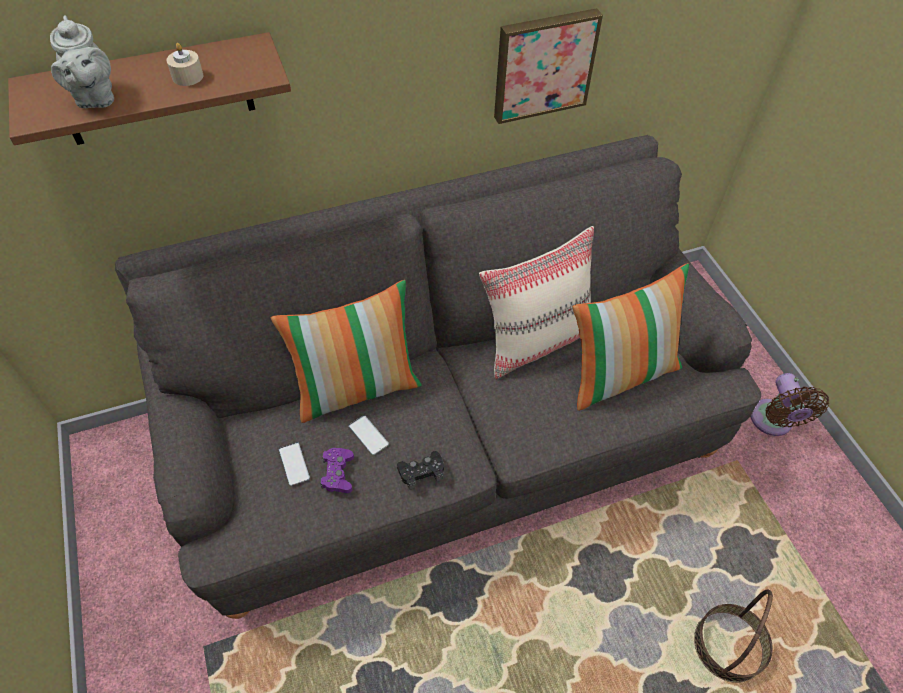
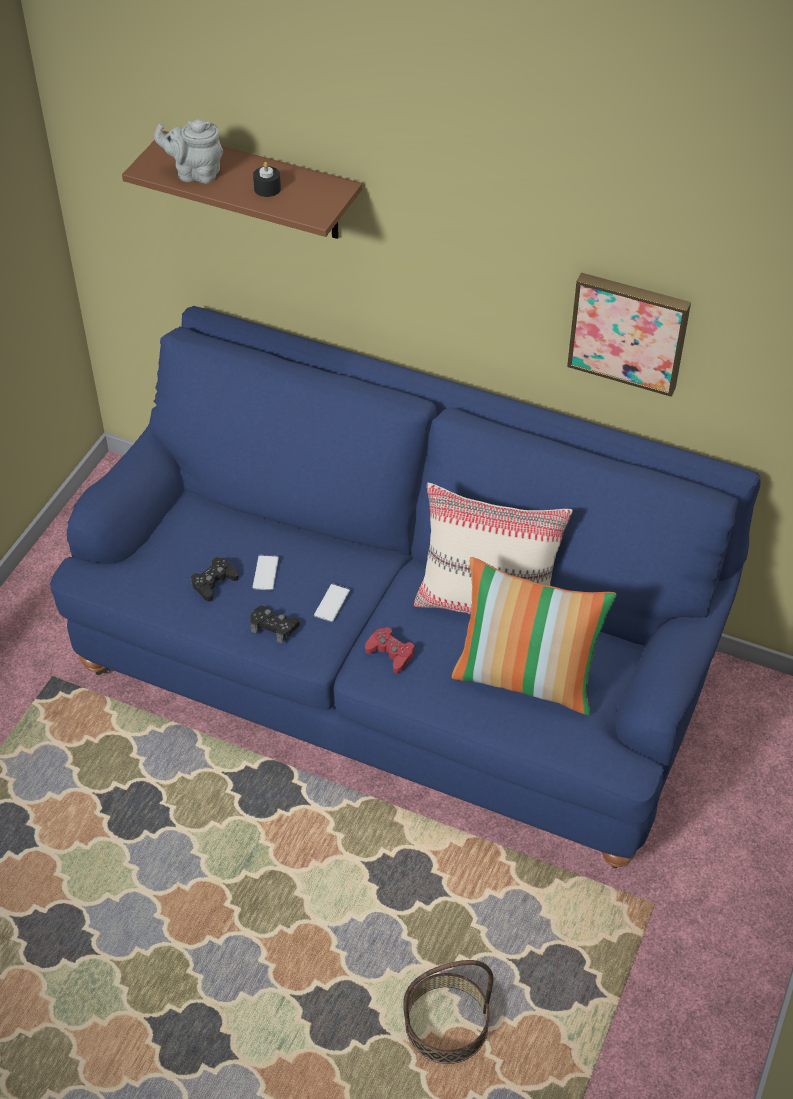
camera: 45 degrees right, 5 degrees down
(95, 98) = (195, 173): grey teapot -> grey teapot turned 75 degrees clockwise
(187, 76) = (267, 188): beige candle -> black candle
(294, 464) = (192, 553): phone -> phone (332, 603)
(338, 473) = (214, 582): purple game controller -> black game controller
(357, 387) = (300, 535): pillow -> none
(448, 439) = (397, 674): grey sofa -> blue sofa
(522, 425) = (390, 653): none -> red game controller
(772, 422) = (741, 905): brown fan -> none

